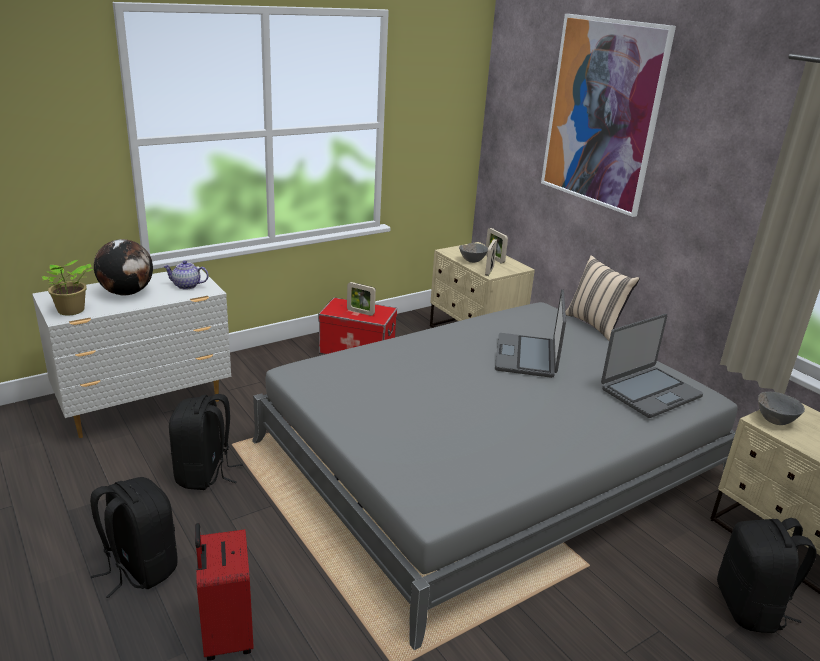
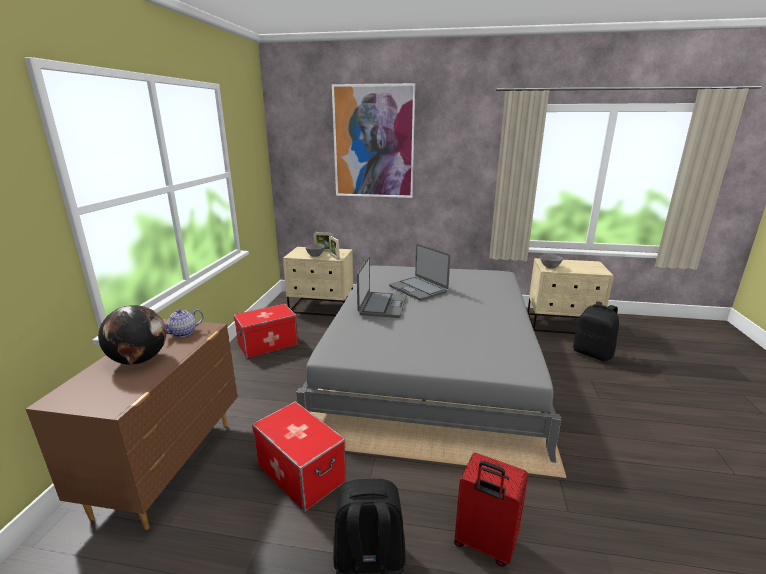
camera: 45 degrees left, 5 degrees down
(71, 311) = (114, 398): potted plant -> none
(146, 405) = (170, 465): white dresser -> brown dresser
(204, 474) = (301, 473): black backpack -> storage box
(360, 312) = (268, 314): picture frame -> none
(595, 325) = (412, 265): beige pillow -> none
(649, 392) = (487, 280): laptop -> laptop (382, 305)

